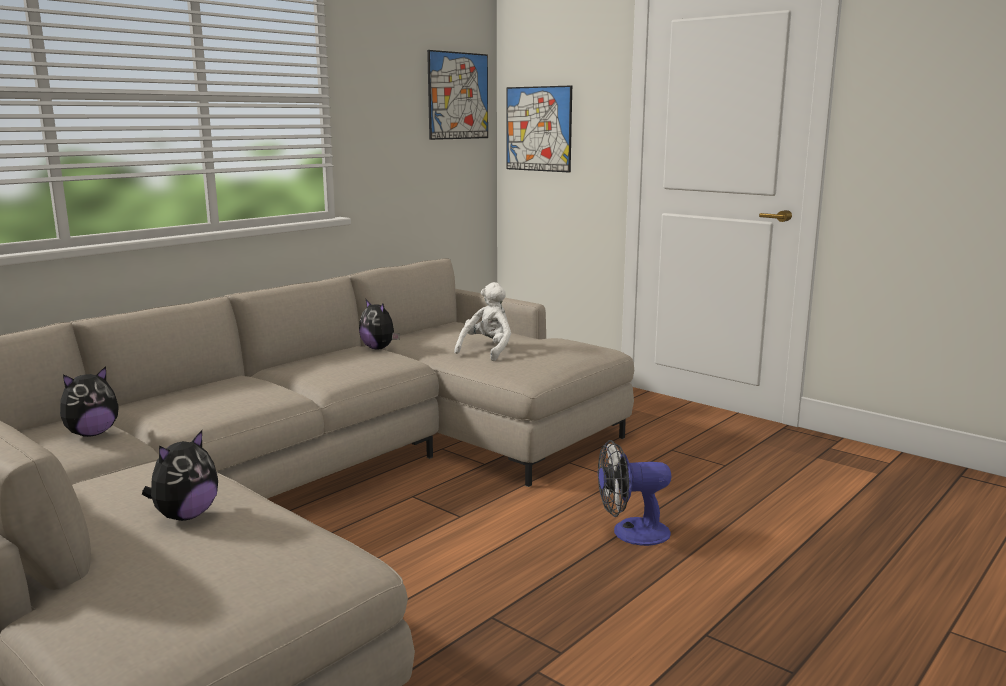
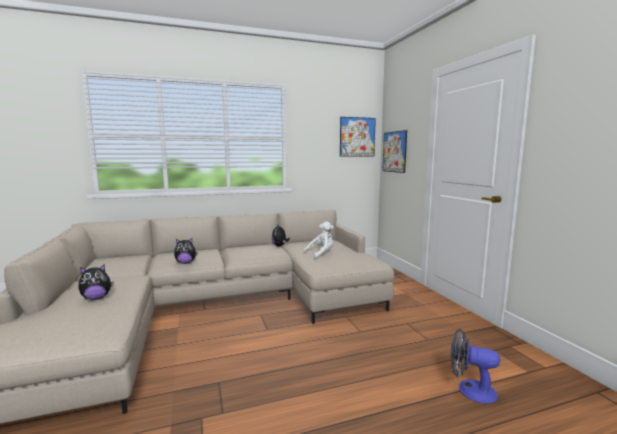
camera: 30 degrees right, 5 degrees down
(92, 434) = (132, 261): plush toy -> plush toy (186, 263)
(631, 533) = (331, 362): fan -> fan (470, 389)

